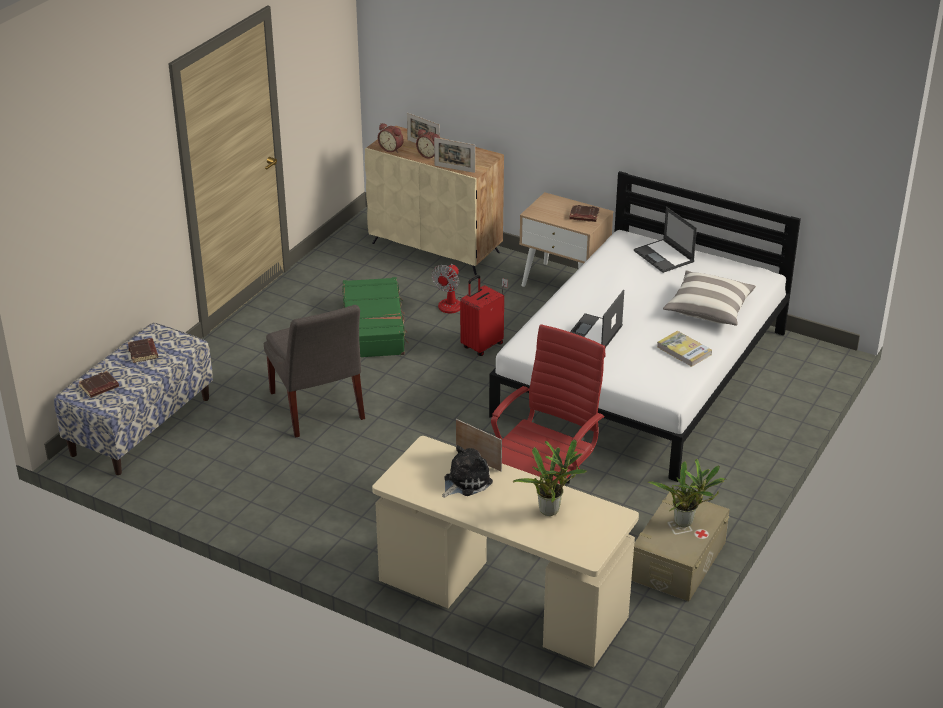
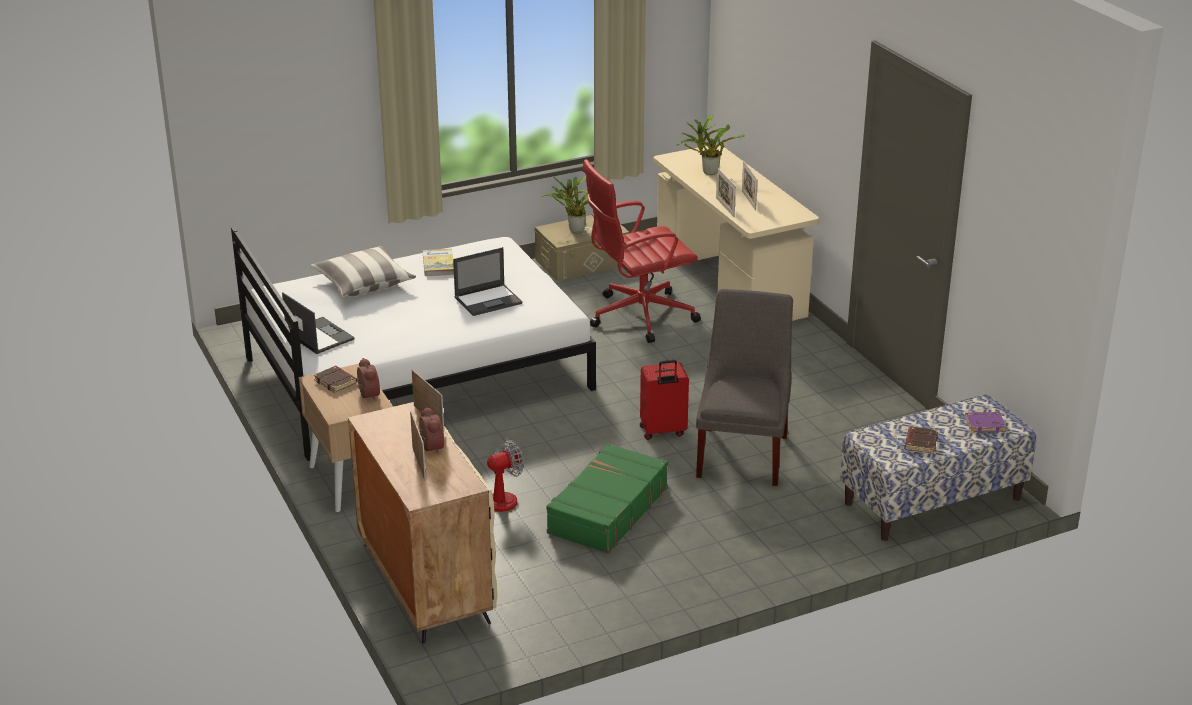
camera: 145 degrees left, 5 degrees down
(99, 387) = (985, 425): brown book -> purple book
(391, 149) = (462, 474): alarm clock -> alarm clock (367, 395)
(465, 482) = (748, 201): plush toy -> picture frame
(481, 345) = (523, 450): red suitcase -> red suitcase (663, 431)
(664, 256) = (319, 336): laptop -> laptop turned 45 degrees counterclockwise

